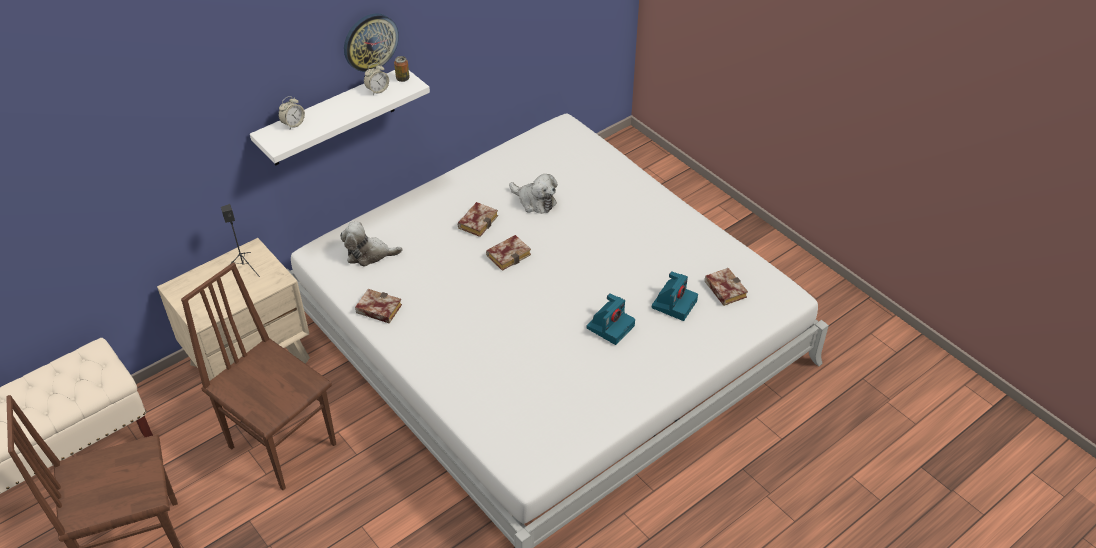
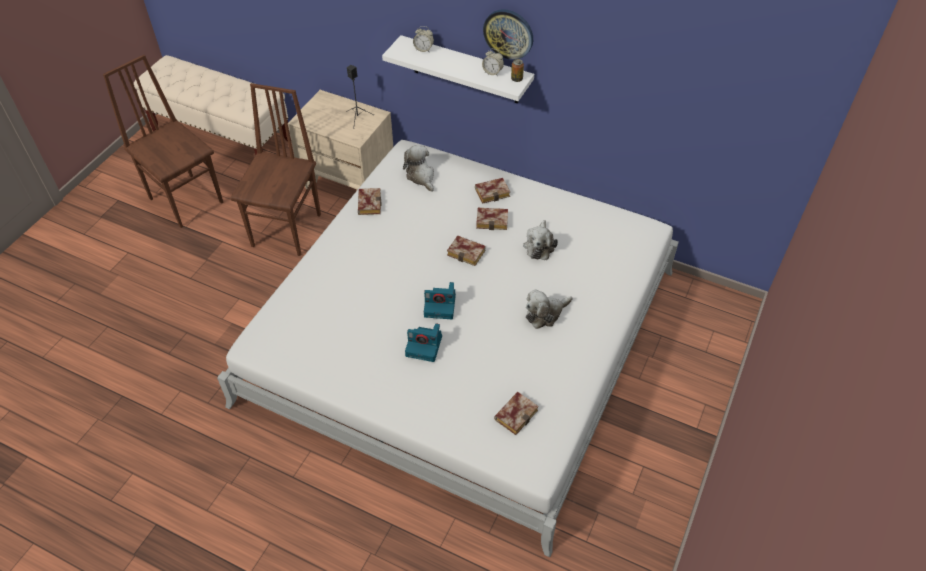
camera: 65 degrees right, 5 degrees up
(437, 208) = (493, 192): none -> book
(620, 229) = (545, 314): none -> plush toy
(674, 303) = (477, 382): camera -> camera (441, 305)

